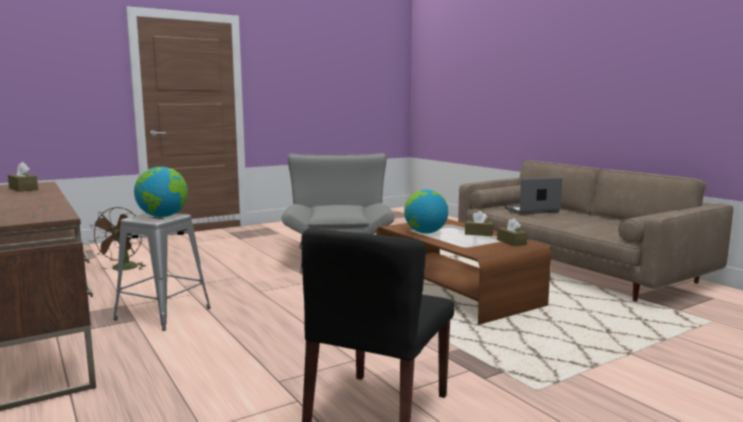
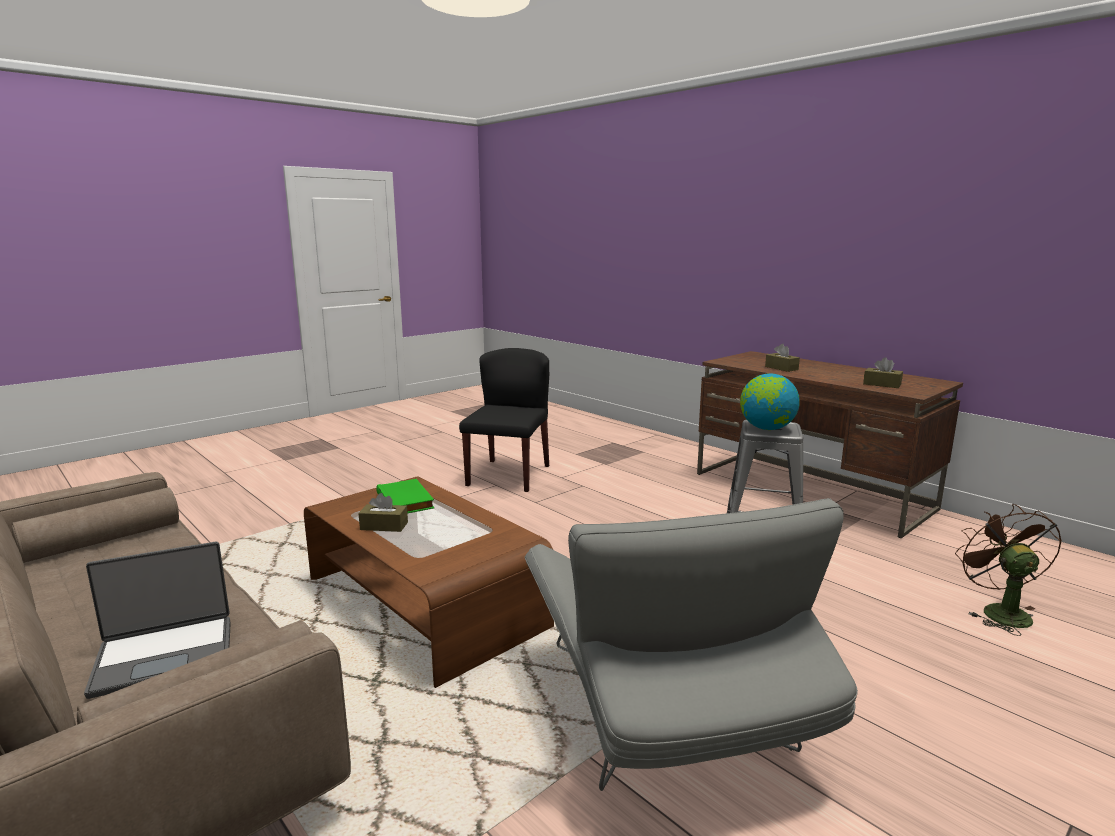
camera: 170 degrees right, 5 degrees up
(425, 232) = (468, 522): globe -> none
(473, 243) = (406, 501): none -> green book
(511, 242) = (351, 507): brown tissue box -> brown tissue box (781, 368)

